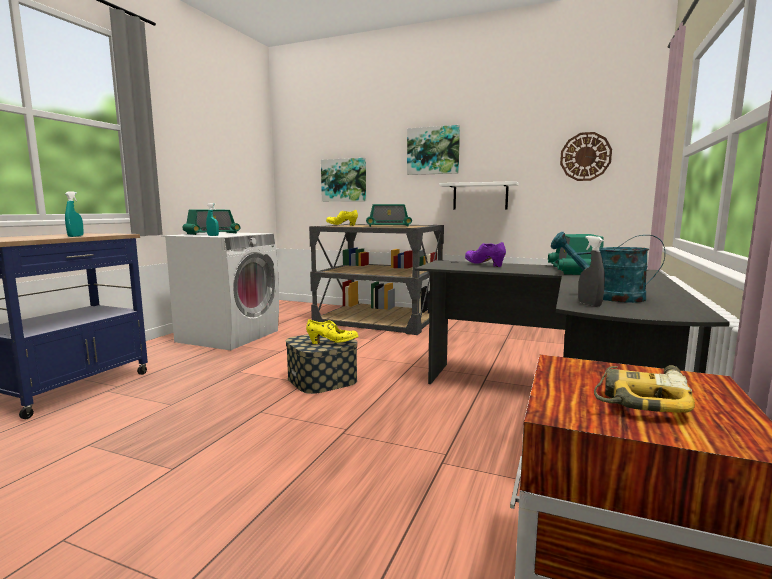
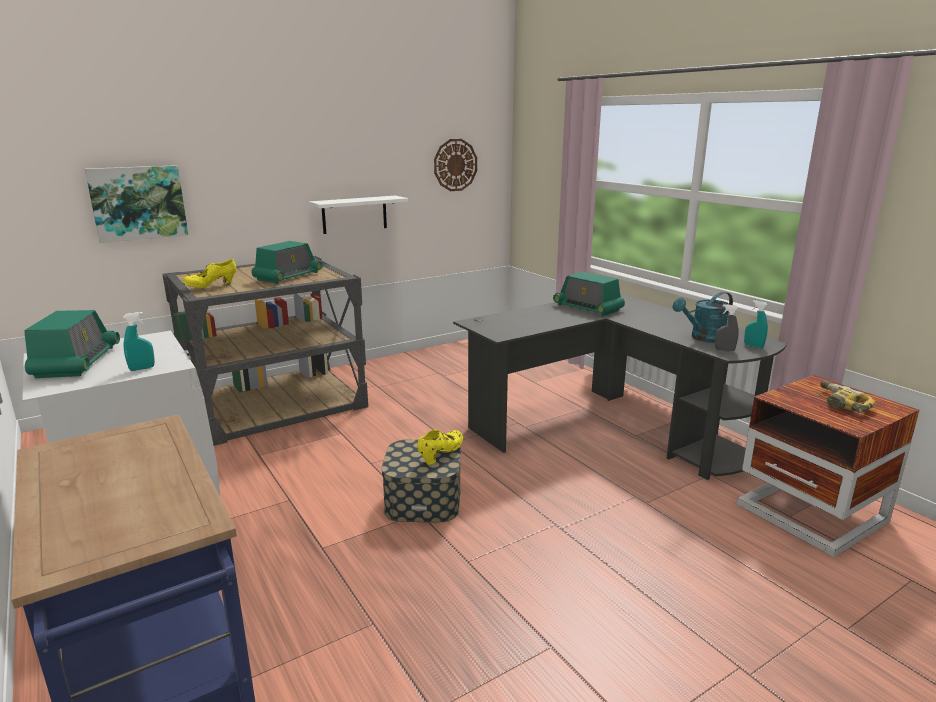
camera: 55 degrees left, 10 degrees up
(75, 236) = (174, 463): turquoise spray bottle -> turquoise spray bottle (753, 346)
(433, 150) = (287, 155): picture -> none
(484, 265) = (518, 318): purple shoe -> none

